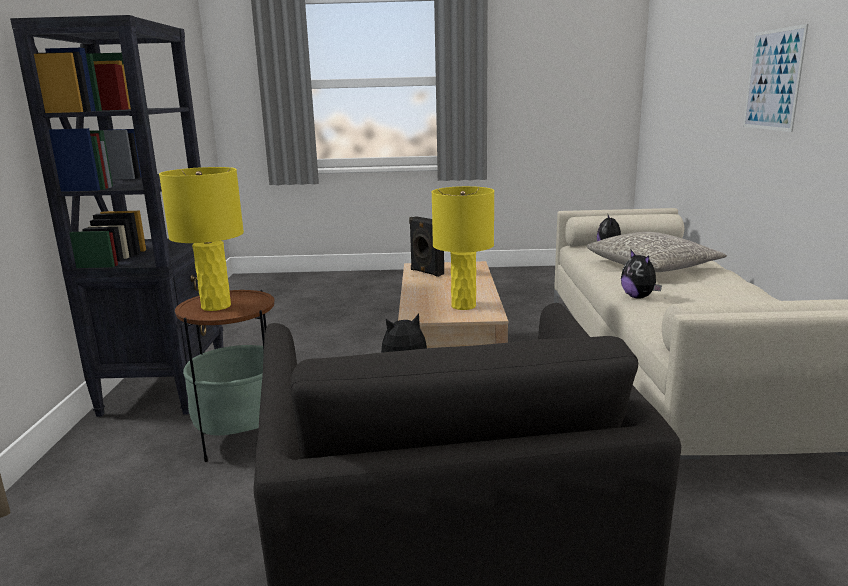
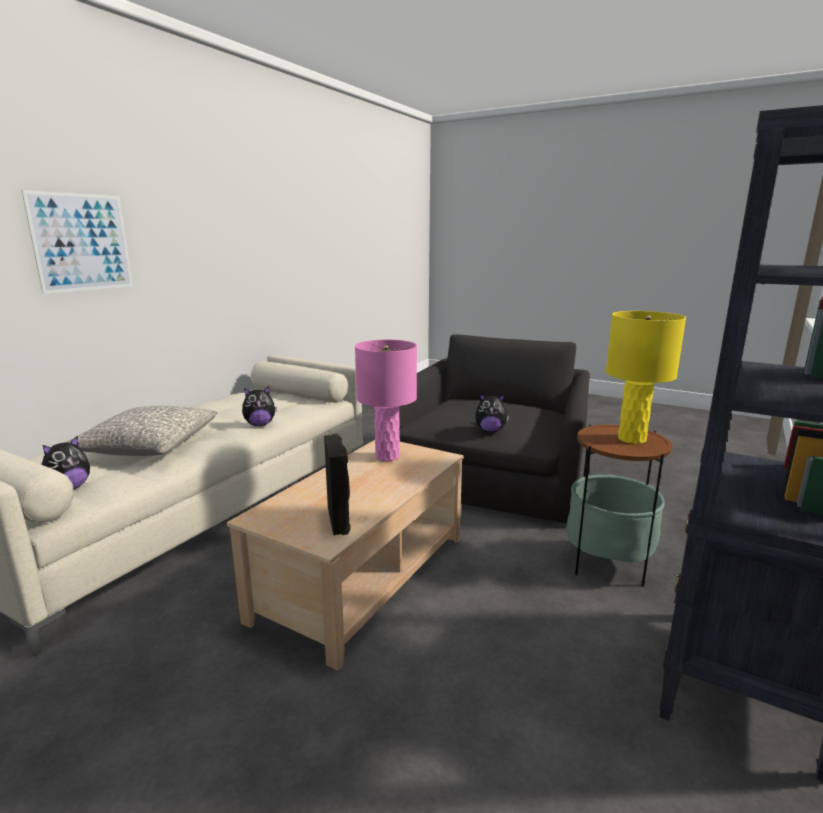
camera: 150 degrees left, 0 degrees up
(464, 306) = (387, 456): yellow table lamp -> pink table lamp
(639, 297) = (260, 424): plush toy -> plush toy turned 60 degrees clockwise

